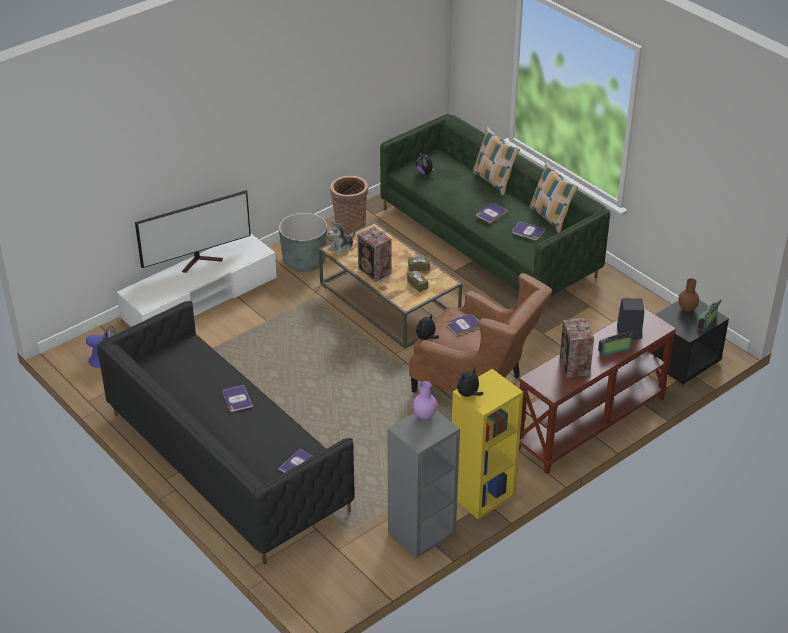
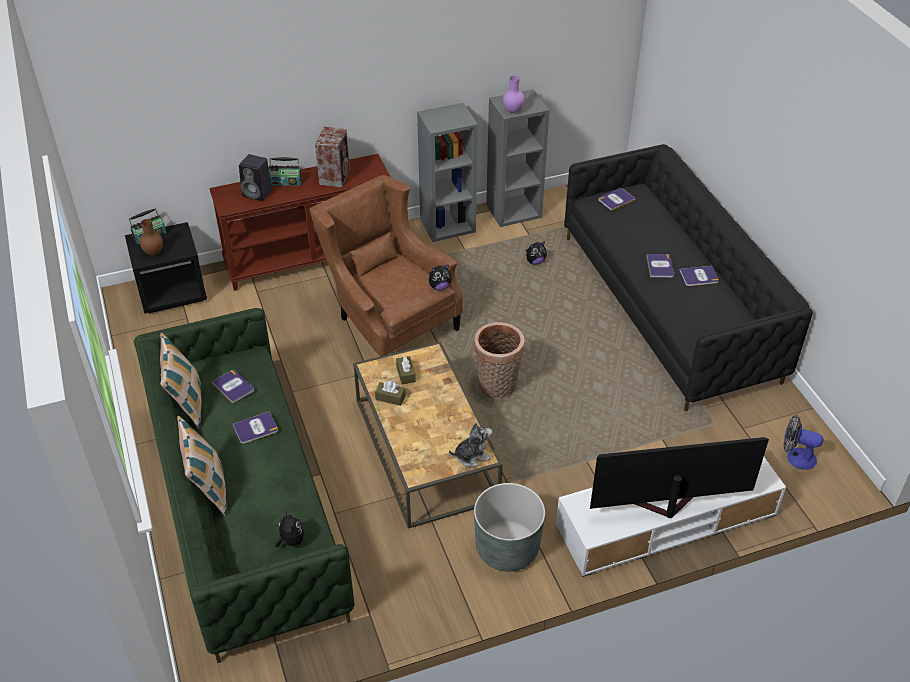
camera: 160 degrees left, 5 degrees up
(350, 229) = (419, 594): basket -> basket (497, 387)
(375, 272) = (447, 406): speaker -> none
(463, 325) = (392, 288): book -> book (699, 276)
(468, 395) = (465, 118): plush toy -> plush toy (535, 262)
(482, 496) = (448, 225): yellow bookcase -> grey bookcase

